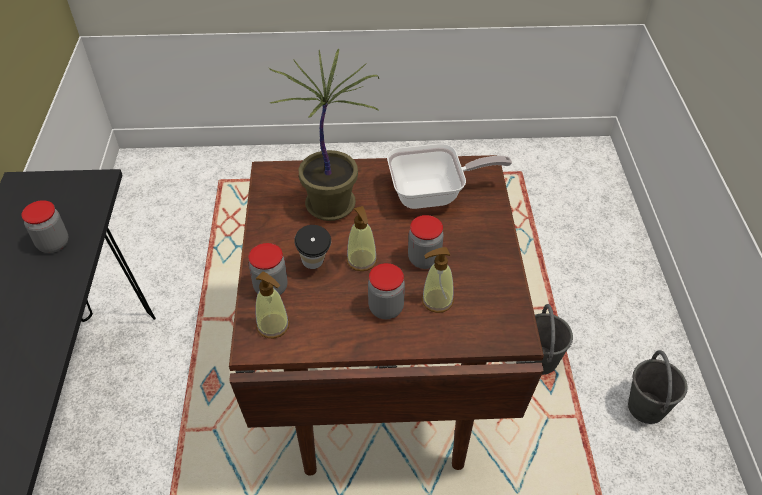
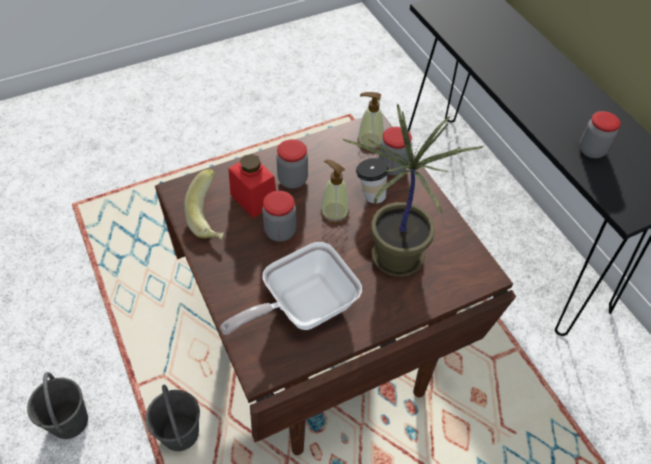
camera: 155 degrees right, 5 degrees up
(437, 300) = (254, 198): soap dispenser -> red jar
(488, 294) = (212, 218): none -> banana

